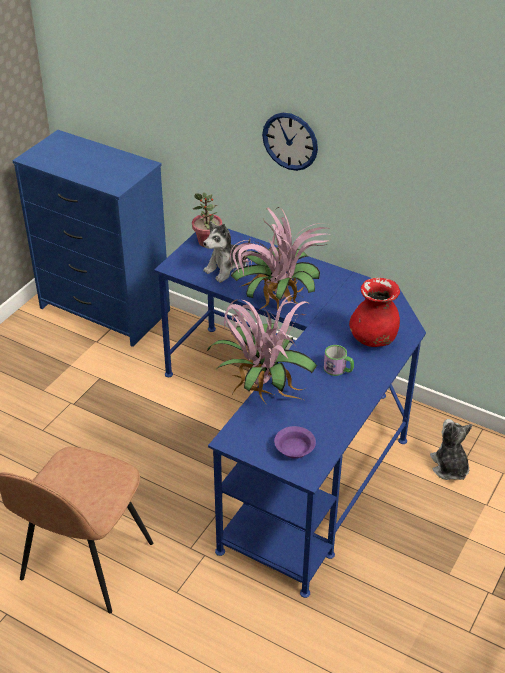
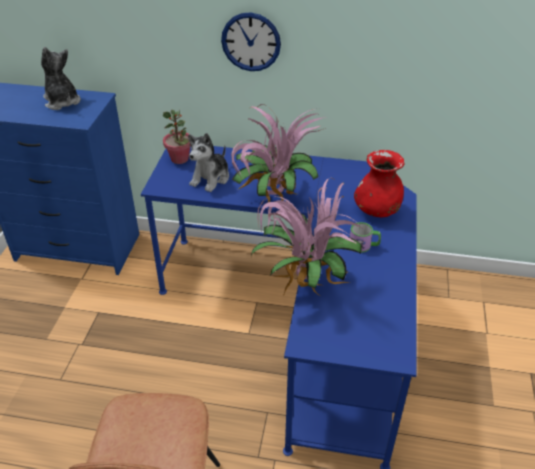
camera: 20 degrees left, 0 degrees up
(294, 448) = (370, 334): purple bowl -> none
(449, 467) = (440, 309): plush toy -> plush toy (62, 102)

